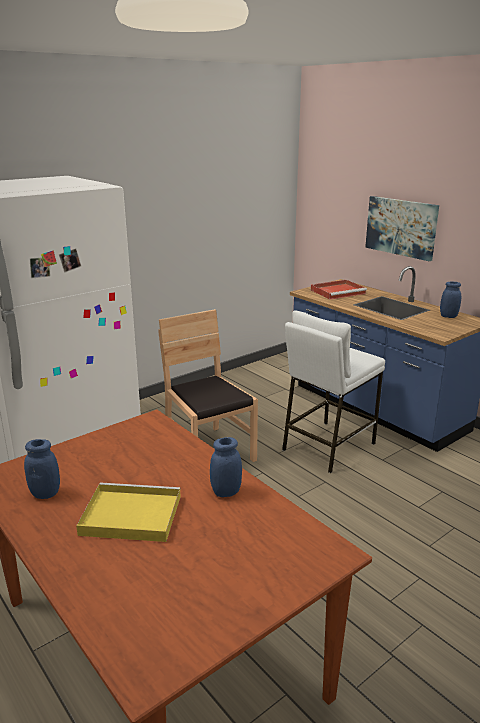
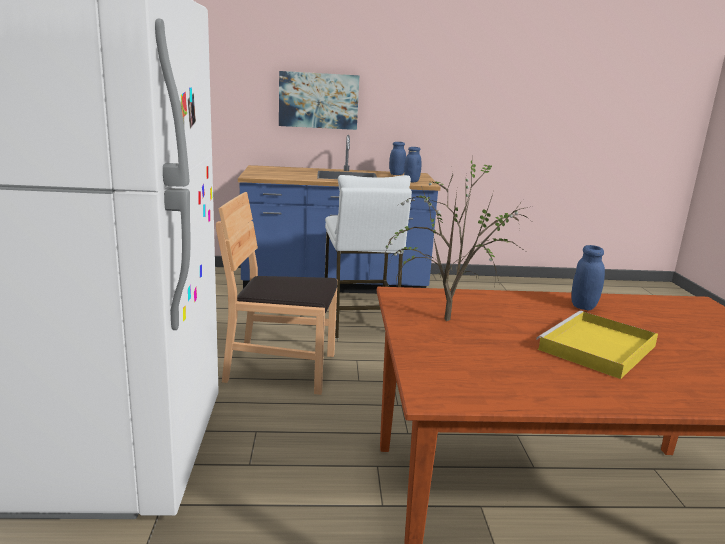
camera: 55 degrees left, 5 degrees down
(45, 493) = (513, 375): blue jar -> blue jar (411, 181)
(123, 446) = (445, 317): none -> potted plant
(338, 291) = (278, 172): red tray -> none

